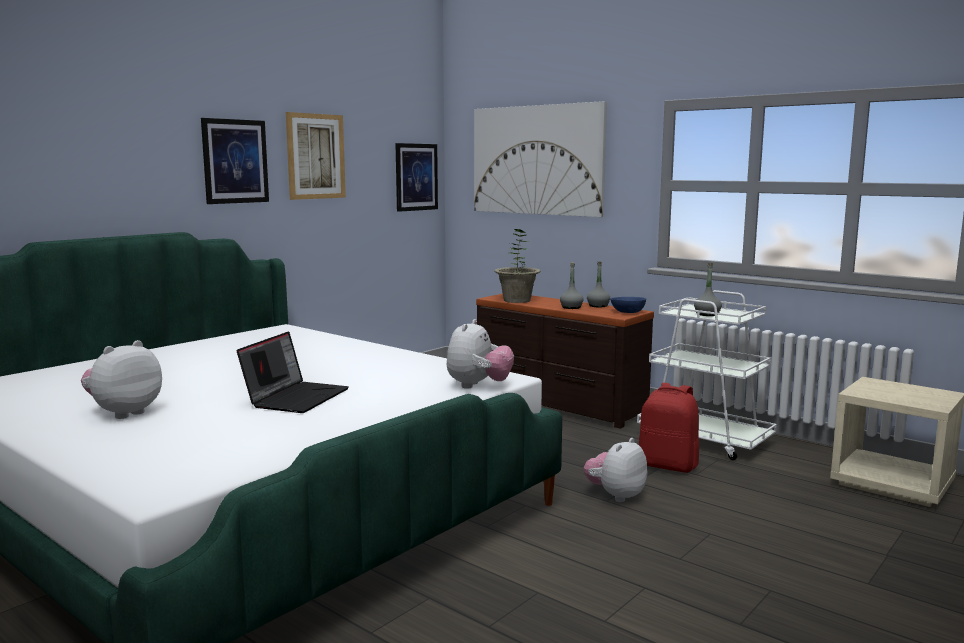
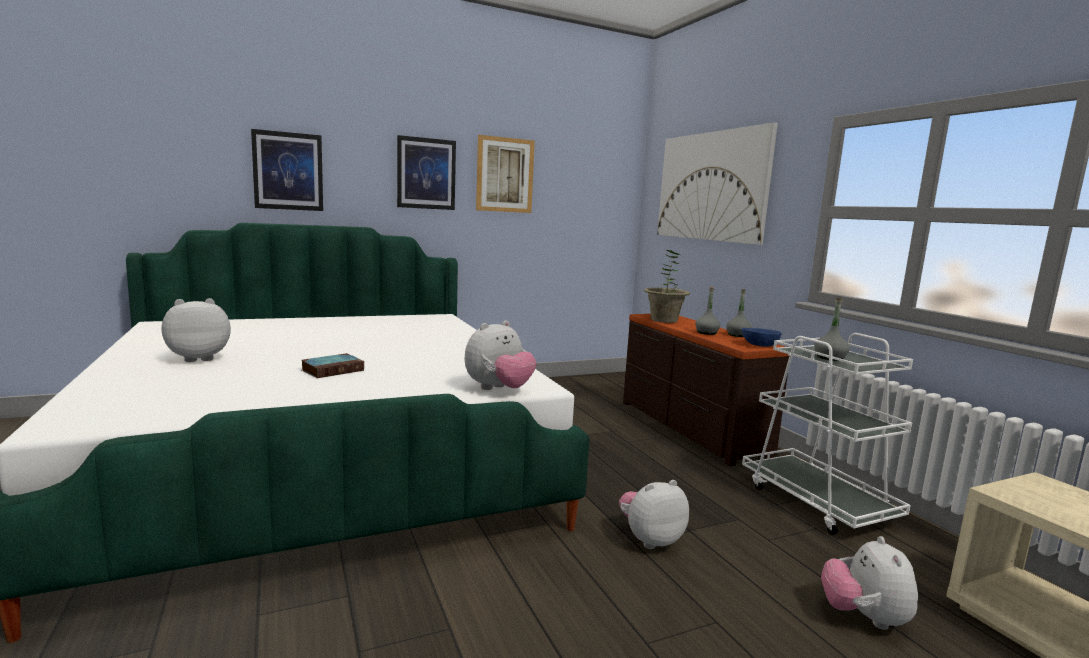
camera: 25 degrees right, 0 degrees up
(296, 397) = (333, 370): laptop -> book
(416, 177) = (608, 201): picture -> picture (288, 171)
(668, 465) = (745, 520): red backpack -> none
(792, 505) = (863, 617): none -> plush toy

